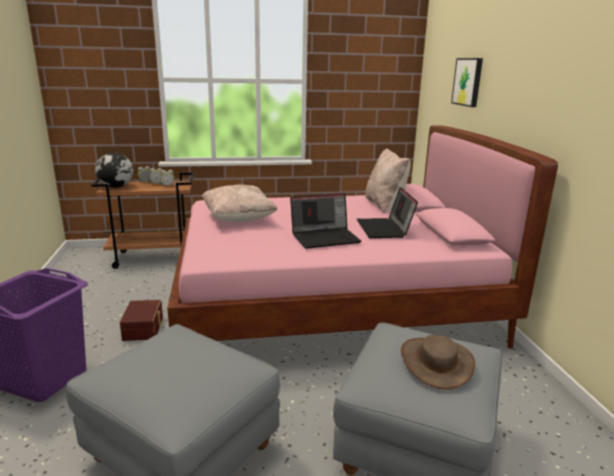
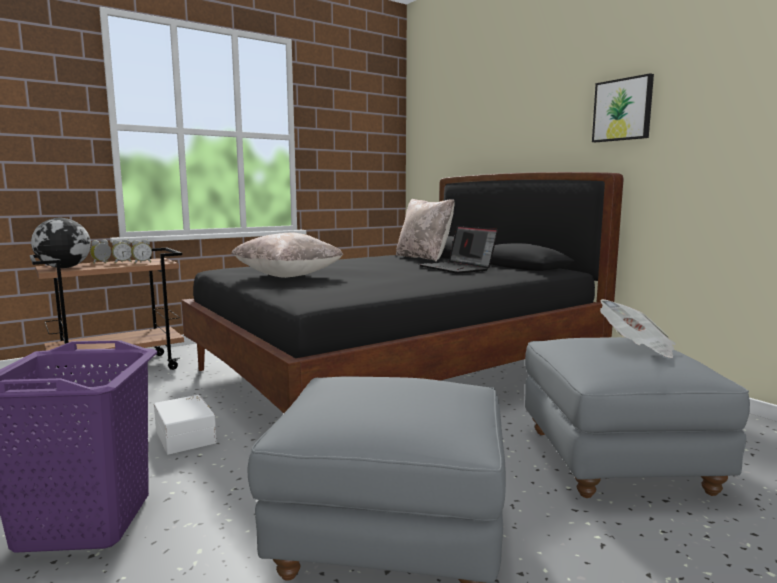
camera: 25 degrees left, 10 degrees down
(144, 328) = (187, 436): brown storage box -> white storage box
(325, 237) = (413, 277): laptop -> none
(331, 304) = (397, 373): pink bed -> black bed
(436, 362) = (636, 348): brown hat -> newspaper
(468, 82) = (481, 129): picture -> picture (623, 110)

